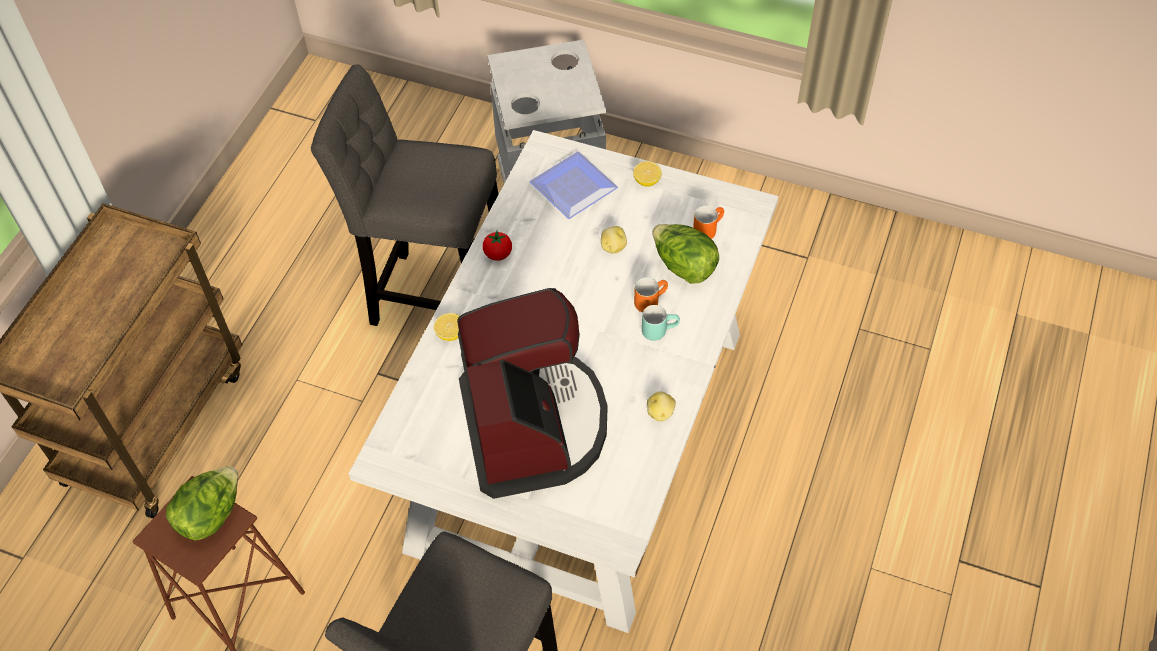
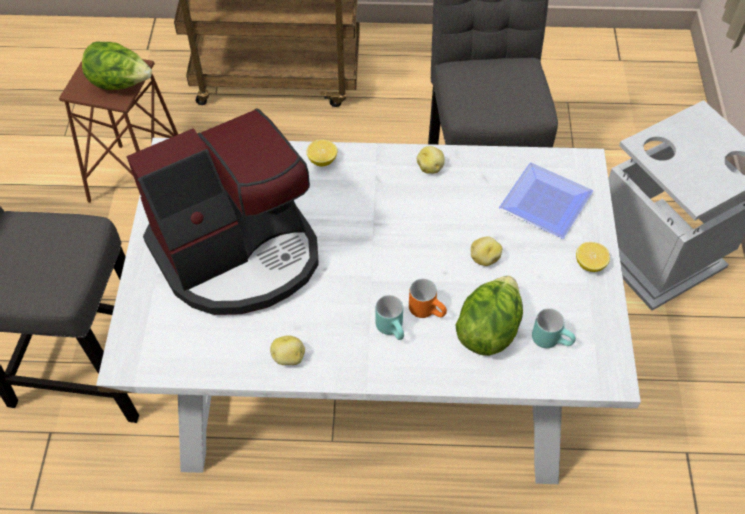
camera: 70 degrees right, 0 degrees up
(498, 254) = (430, 167): tomato -> potato
(707, 229) = (552, 339): orange mug -> turquoise mug

